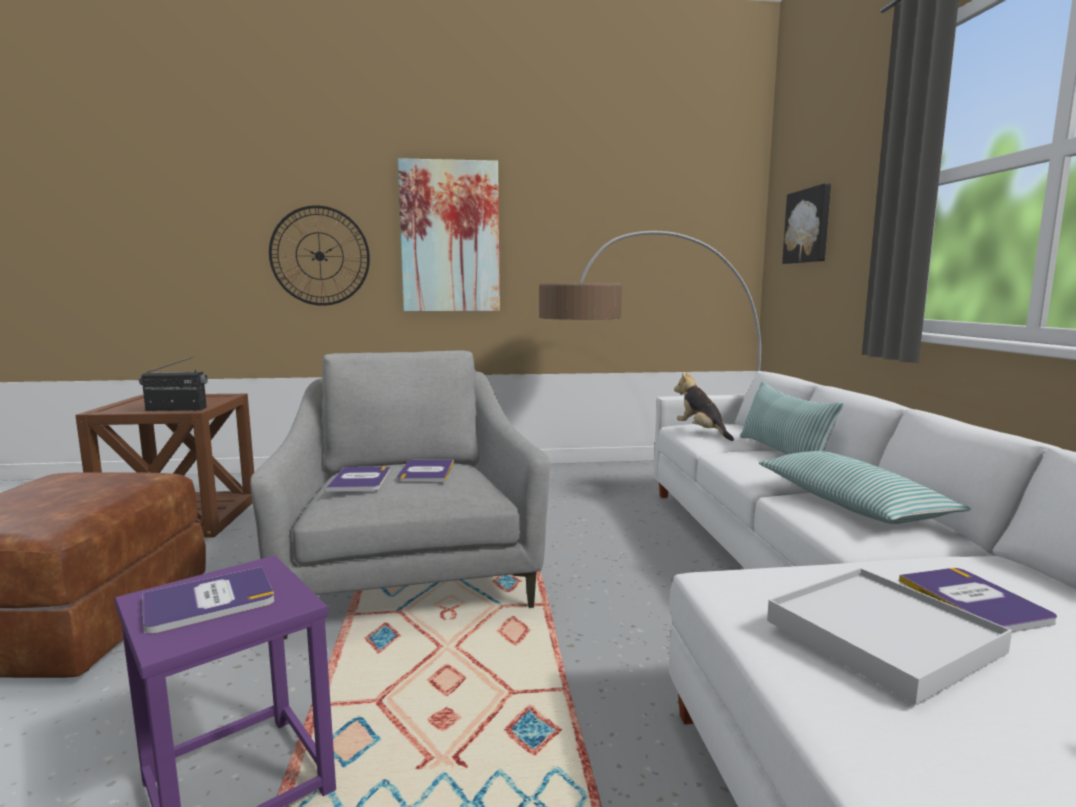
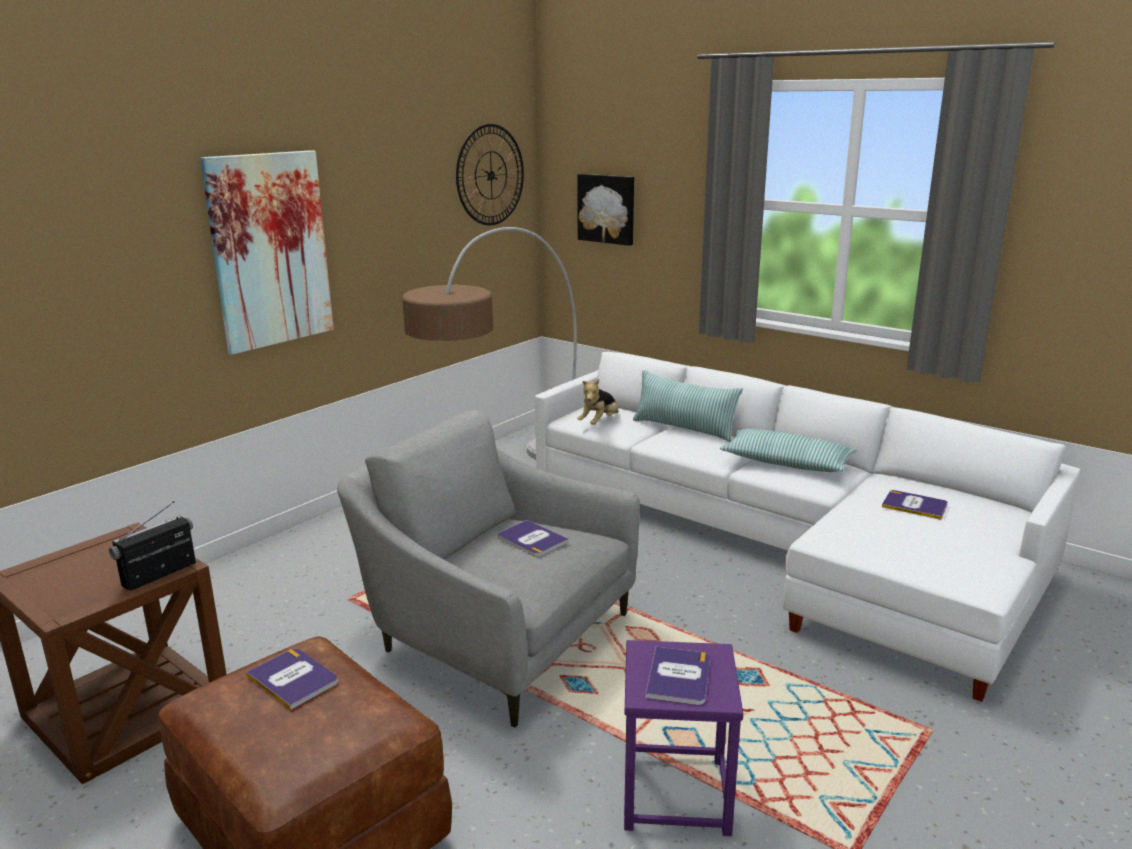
camera: 45 degrees left, 10 degrees up
(319, 256) = (113, 303): wall clock -> wall clock (490, 175)
(360, 480) = (507, 568): book -> book (293, 679)
(702, 432) = (599, 423): plush toy -> plush toy turned 75 degrees counterclockwise
(881, 636) = (917, 538): white tray -> none

